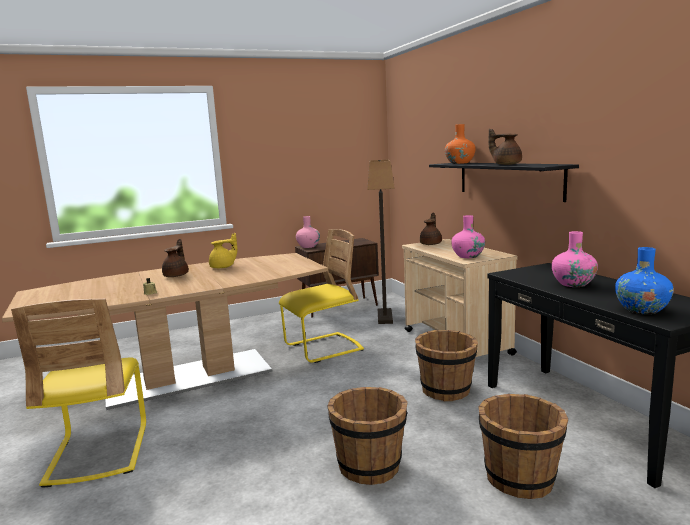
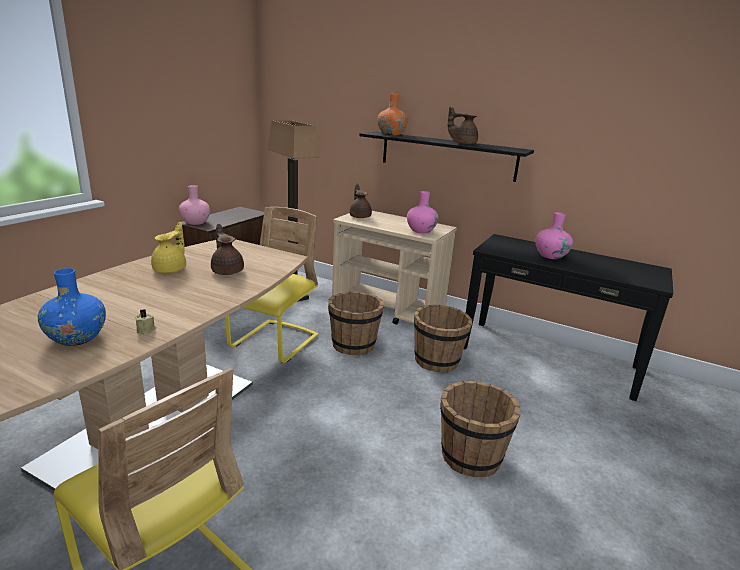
camera: 40 degrees left, 10 degrees up
(177, 275) = (125, 292): brown teapot -> brown teapot (227, 271)
(520, 478) = (570, 423): brown bucket -> brown bucket (353, 345)
(642, 310) = (630, 276): blue vase -> blue vase (77, 338)

